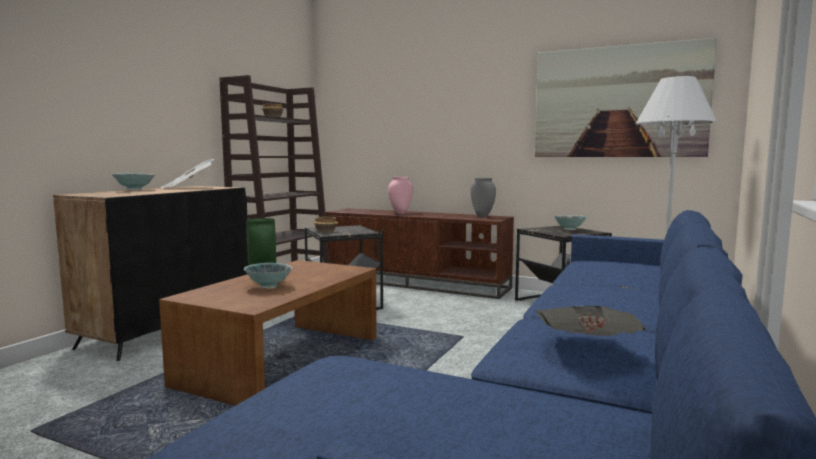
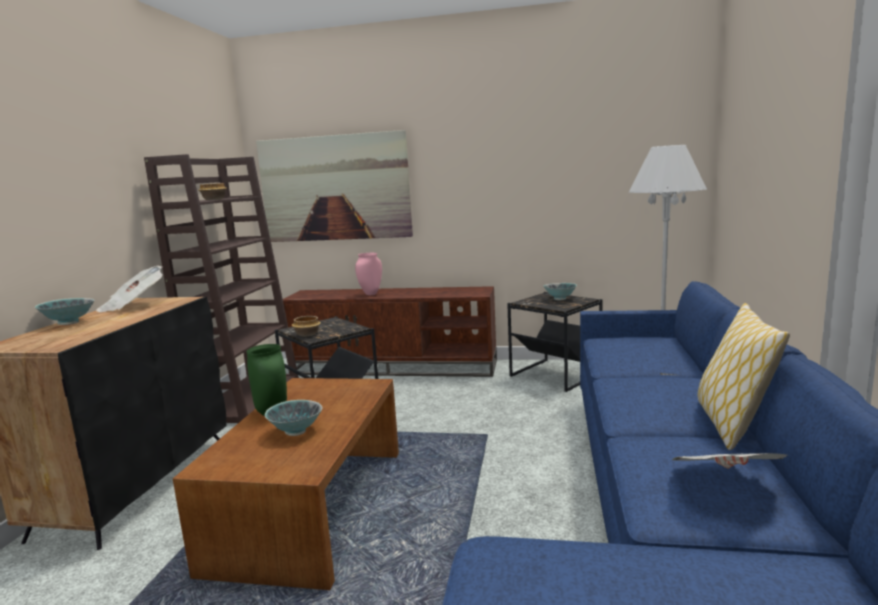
camera: 15 degrees left, 5 degrees up
(482, 216) = (463, 290): grey vase -> none
(618, 102) = (595, 163): picture -> picture (335, 188)
(648, 320) = (732, 425): none -> pillow

